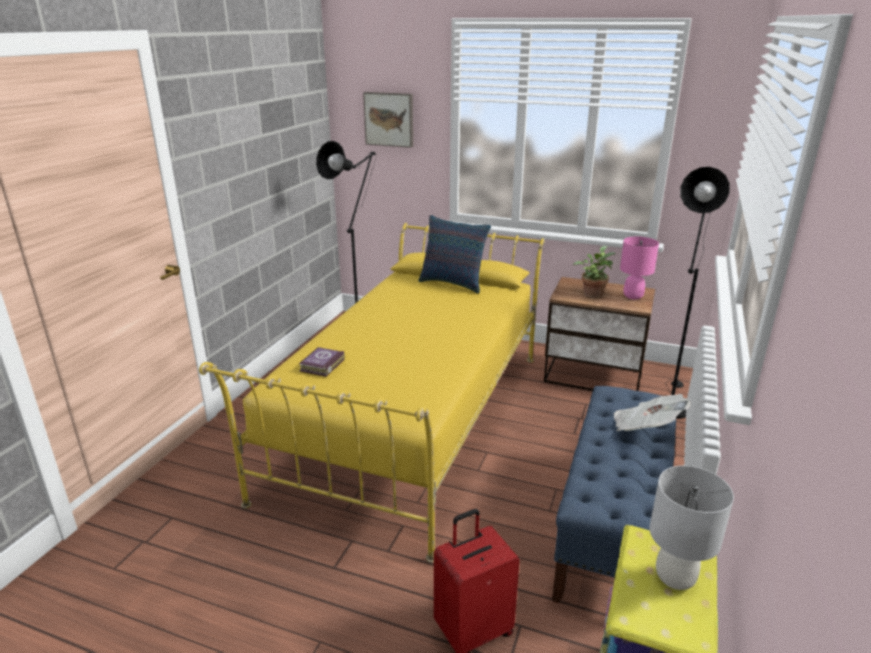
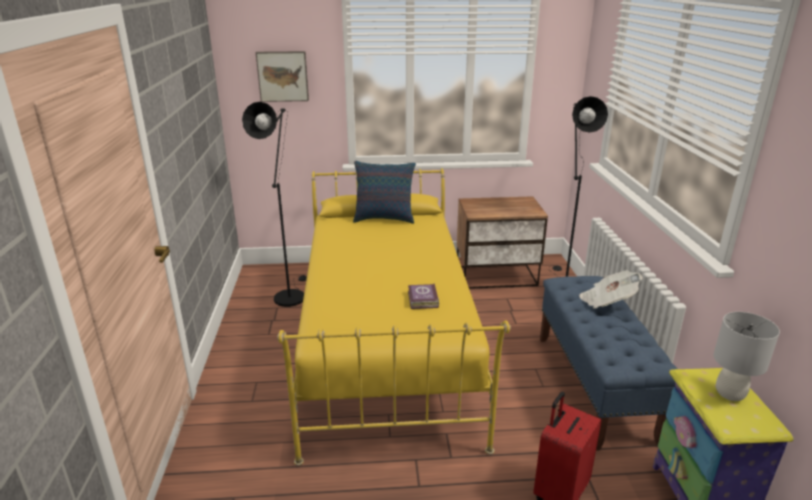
camera: 25 degrees left, 0 degrees up
(321, 365) = (346, 312): book -> book (422, 300)
(592, 293) = (494, 208): potted plant -> none
(632, 297) = (524, 205): pink table lamp -> none

